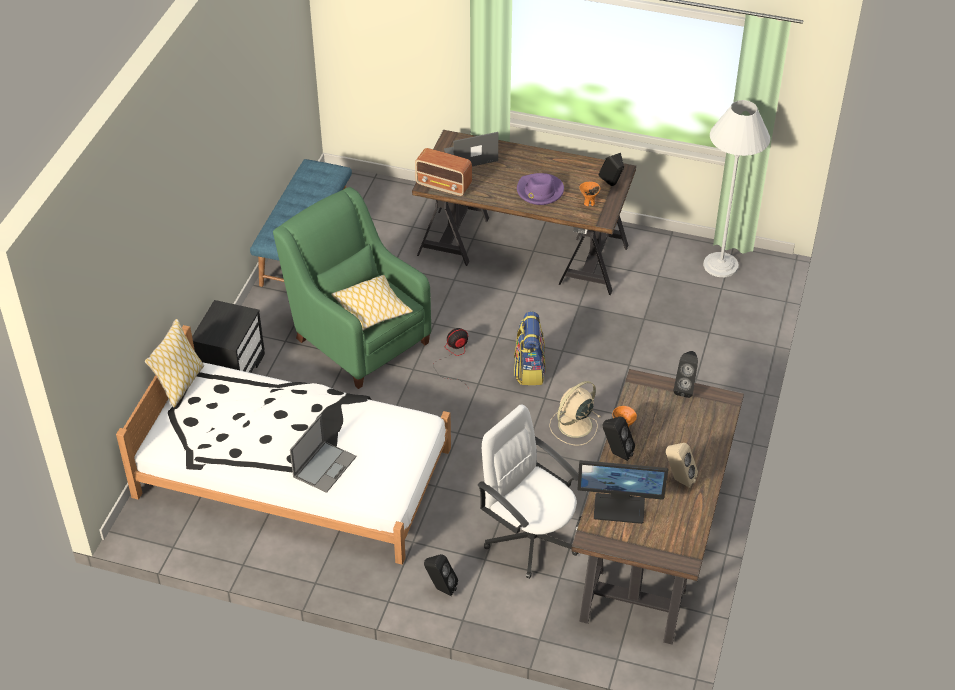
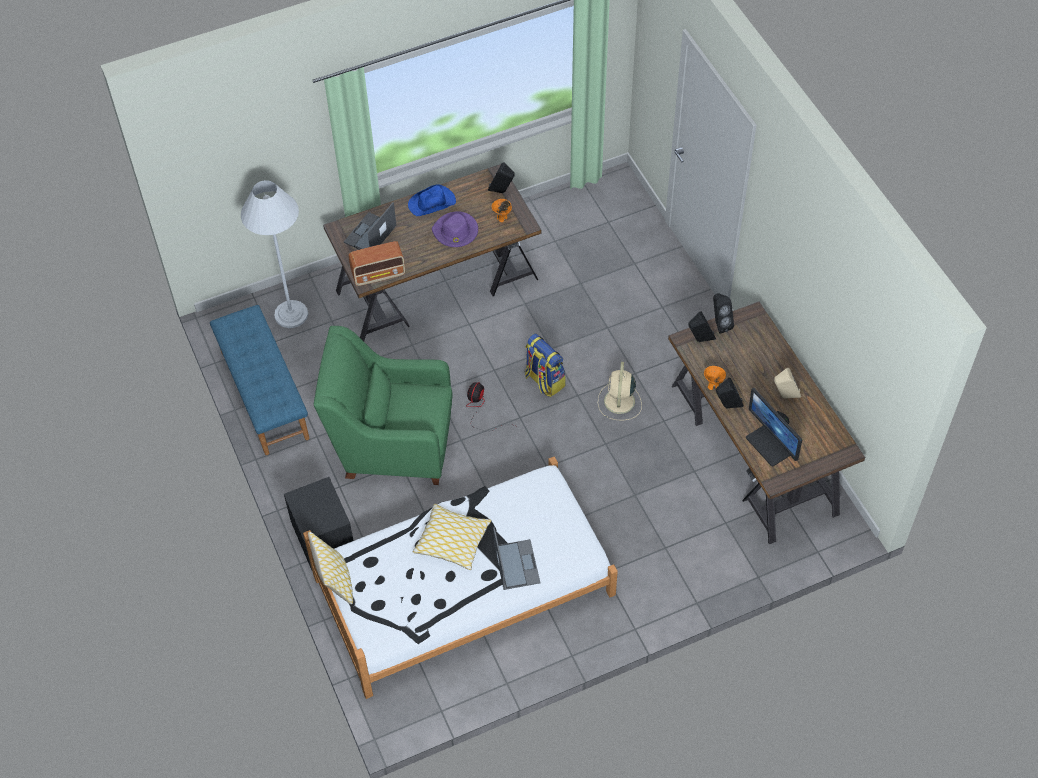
camera: 40 degrees left, 10 degrees up
(372, 310) = (419, 415): pillow -> pillow (452, 541)
(440, 588) = (658, 591): black speaker -> black speaker (699, 340)
(530, 538) = (678, 508): white office chair -> none
(545, 162) = (432, 203): none -> blue hat
(619, 507) = (770, 445): monitor -> monitor turned 90 degrees clockwise
(720, 265) = (589, 203): white floor lamp -> white floor lamp (291, 314)

